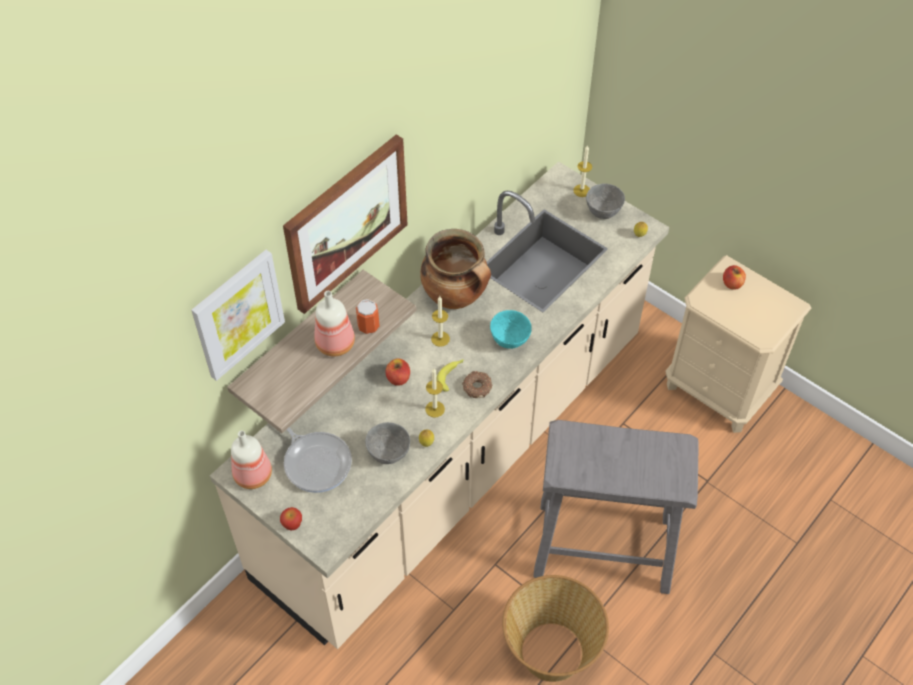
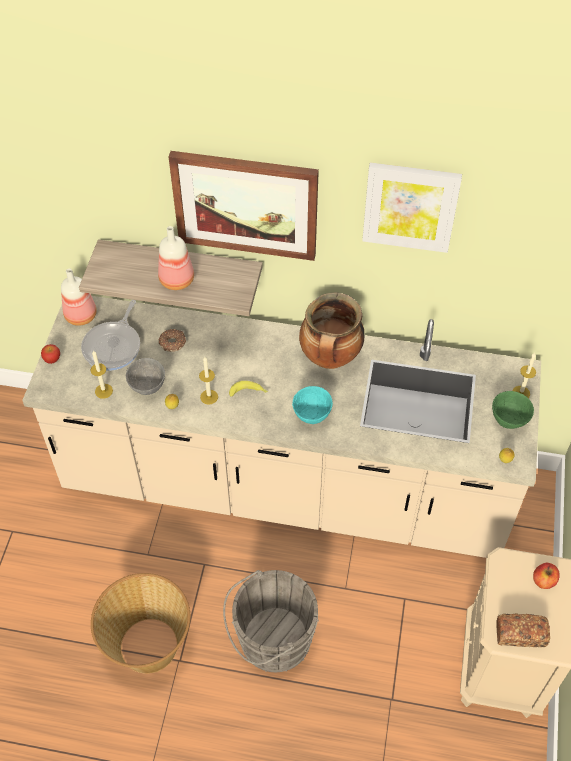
camera: 60 degrees right, 0 degrees up
(237, 314) = (114, 188): picture -> picture (410, 206)
(368, 326) = (207, 291): can -> none
(398, 378) = (223, 359): apple -> none
(440, 339) = (280, 368): candle -> candle (103, 391)
(477, 387) = (249, 415): donut -> donut (173, 343)
(602, 212) = (508, 420): grey bowl -> green bowl
(604, 546) = (271, 641): grey stool -> grey bucket
(769, 323) = (520, 634): none -> bread

